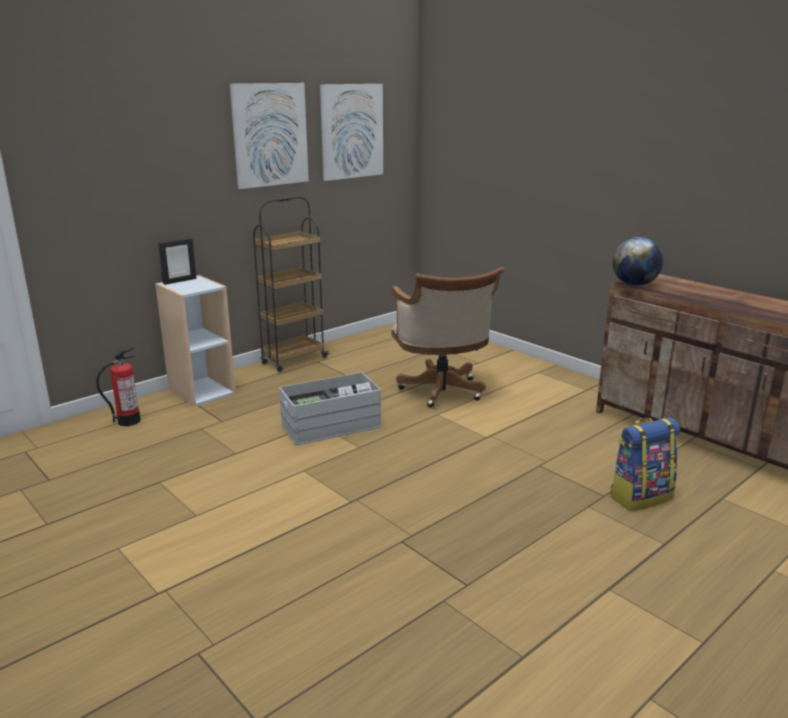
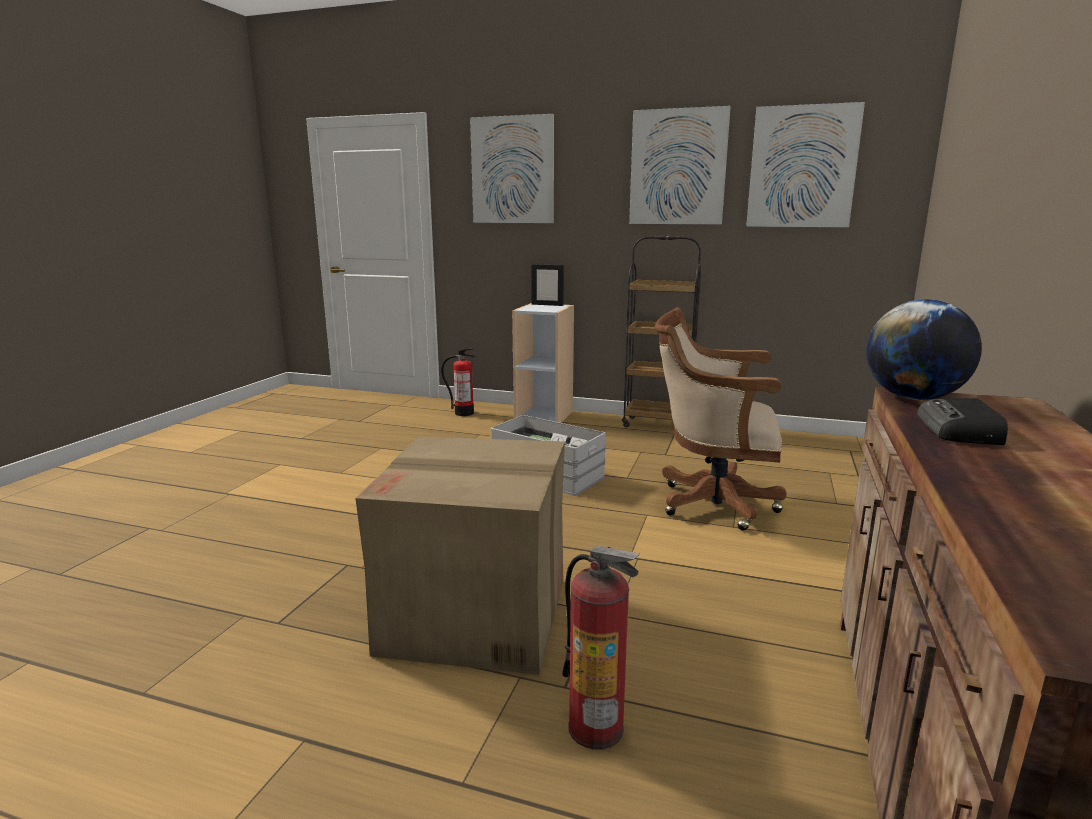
camera: 60 degrees right, 5 degrees down
(114, 145) = (512, 170): none -> picture
(443, 392) = (711, 503): office chair -> office chair turned 60 degrees clockwise
(515, 504) = (477, 614): none -> cardboard box
(640, 497) = (596, 727): backpack -> fire extinguisher
(685, 293) = (959, 430): none -> radio

